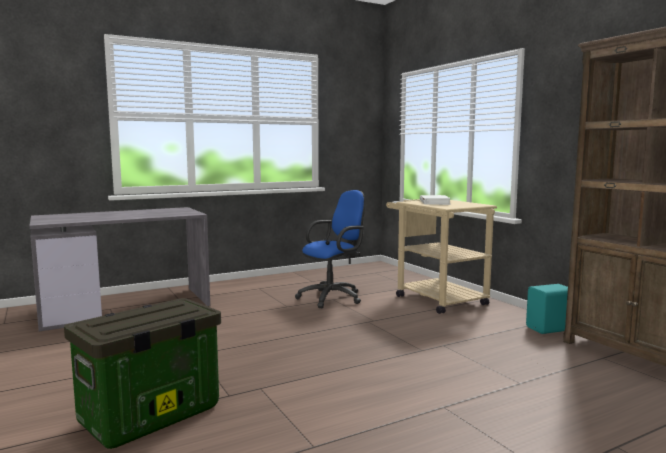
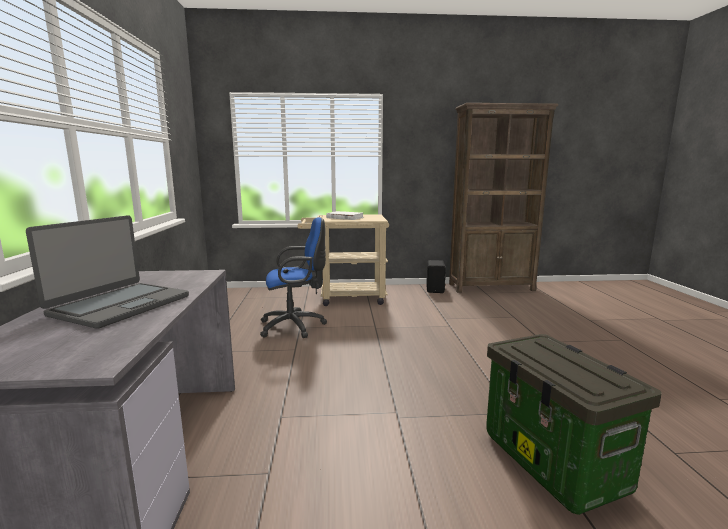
camera: 65 degrees left, 5 degrees up
(121, 215) = (120, 305): none -> laptop
(333, 297) = (296, 326): blue office chair -> blue office chair turned 90 degrees clockwise
(550, 329) = (435, 289): turquoise speaker -> black speaker

